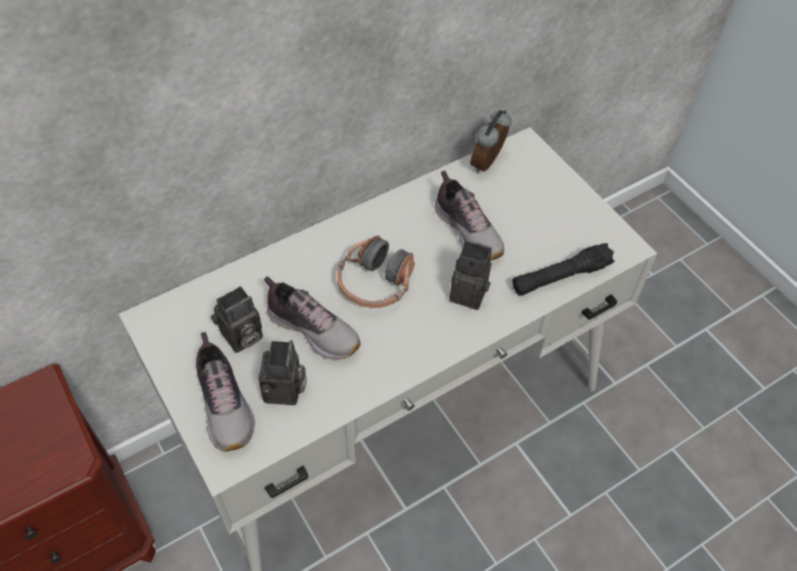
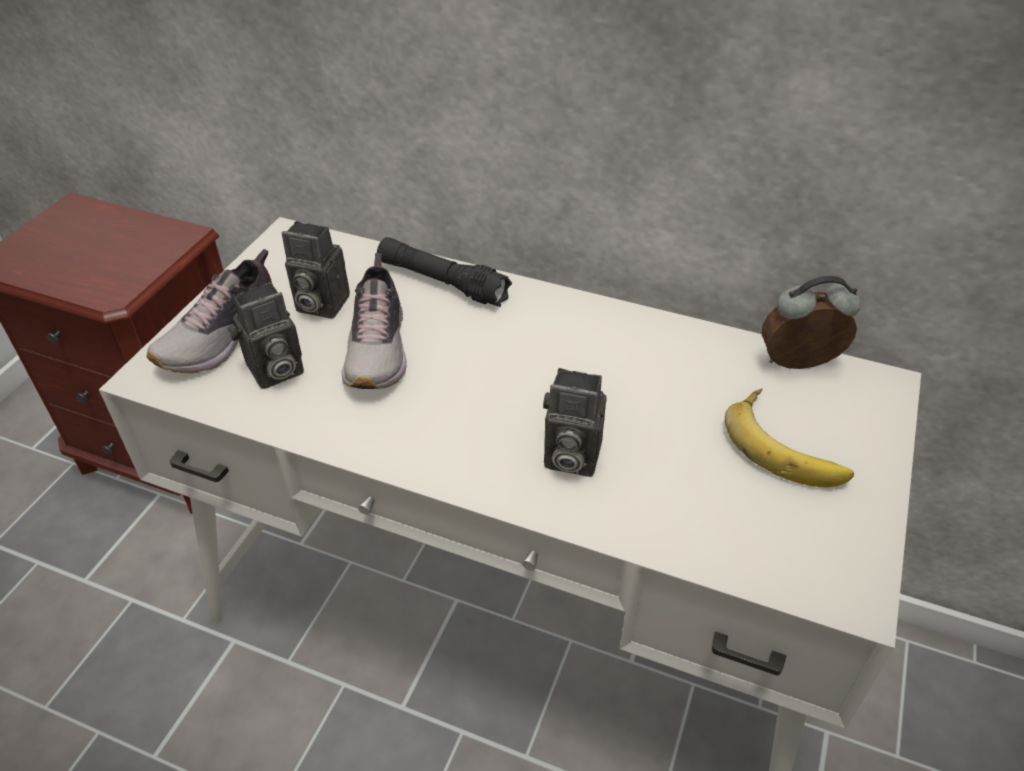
camera: 55 degrees right, 10 degrees down
(375, 283) = (493, 364): headphones -> none
(468, 231) = (667, 403): shoe -> none
(471, 293) = (568, 457): camera -> camera turned 120 degrees clockwise
(532, 206) = (787, 445): none -> banana
(560, 277) = (701, 541): black flashlight -> black flashlight (442, 282)

